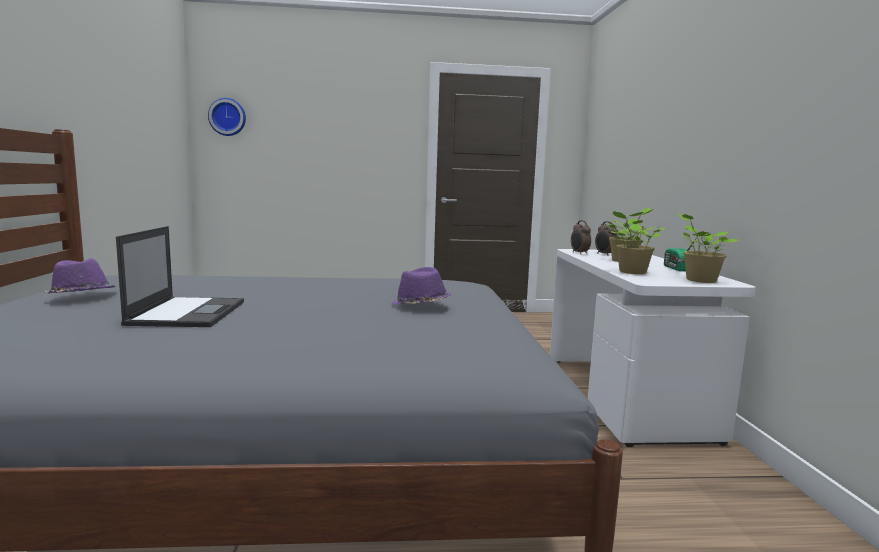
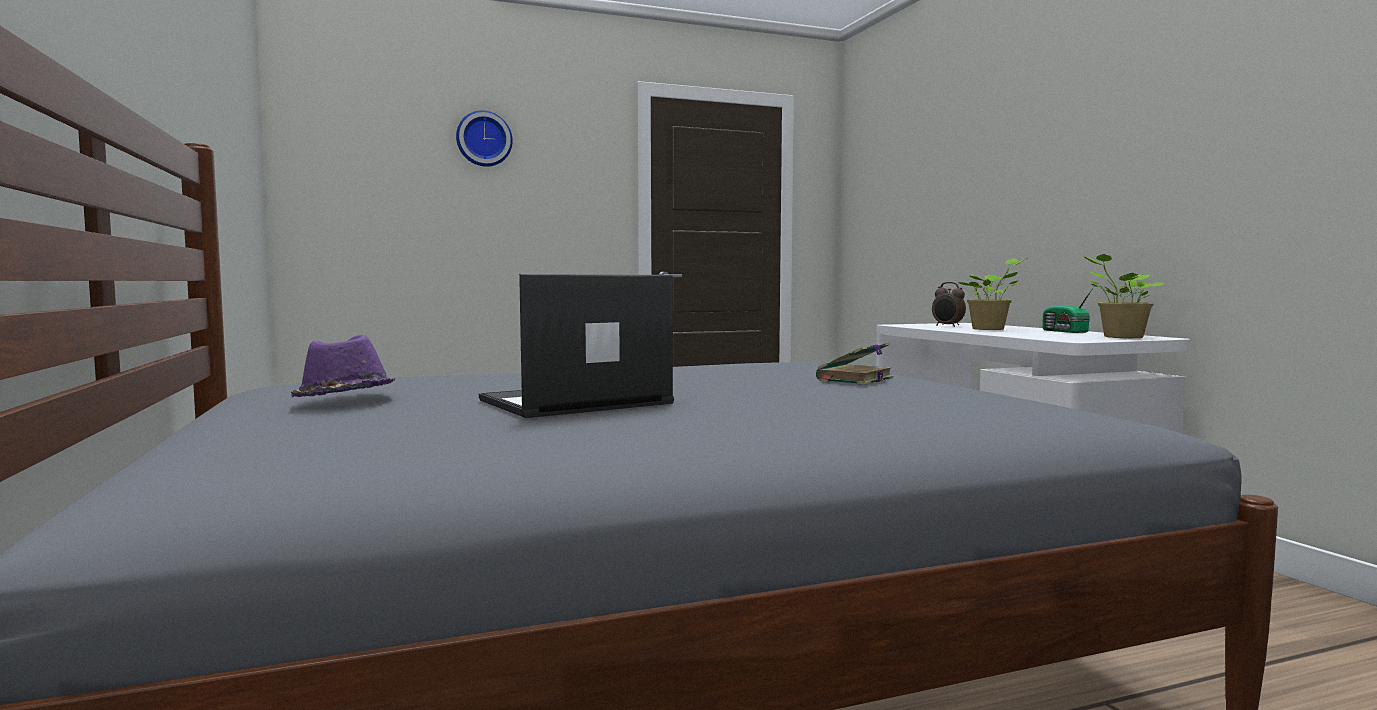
camera: 15 degrees left, 5 degrees down
(188, 312) = (573, 402): laptop -> laptop turned 105 degrees counterclockwise
(228, 117) = (332, 155): wall clock -> wall clock (484, 139)
(420, 305) = (854, 379): purple hat -> book
(579, 253) = (916, 326): alarm clock -> none
(631, 272) = (1030, 335): potted plant -> none

